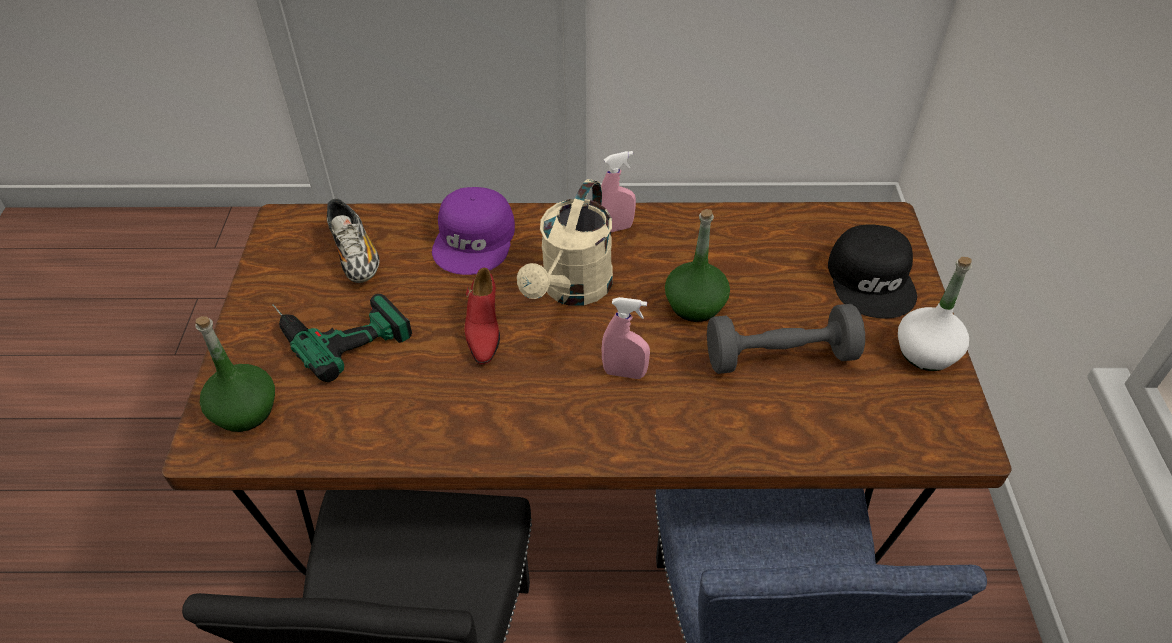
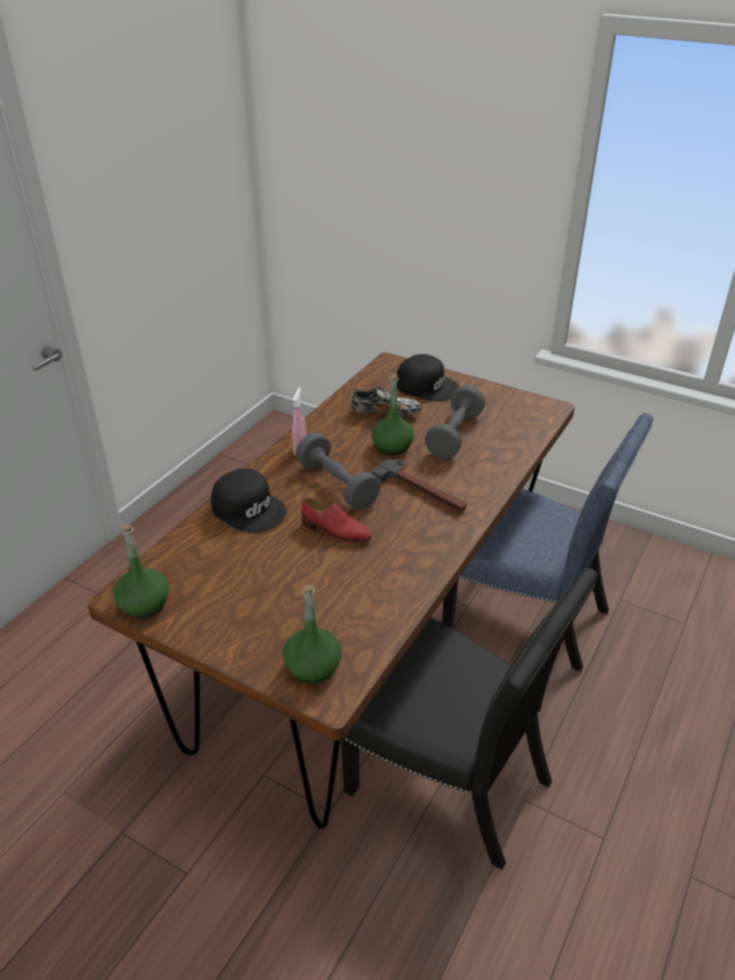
camera: 60 degrees left, 10 degrees down
(280, 241) = (144, 604): none -> green bottle
(338, 328) = (272, 598): power drill -> none
(355, 256) = (205, 568): shoe -> shoe (385, 413)
(475, 239) = (249, 508): purple cap -> black cap
(572, 290) = (337, 485): beige watering can -> grey dumbbell
(624, 373) = (421, 490): pink spray bottle -> hammer
(925, 352) = (488, 393): white bottle -> none

